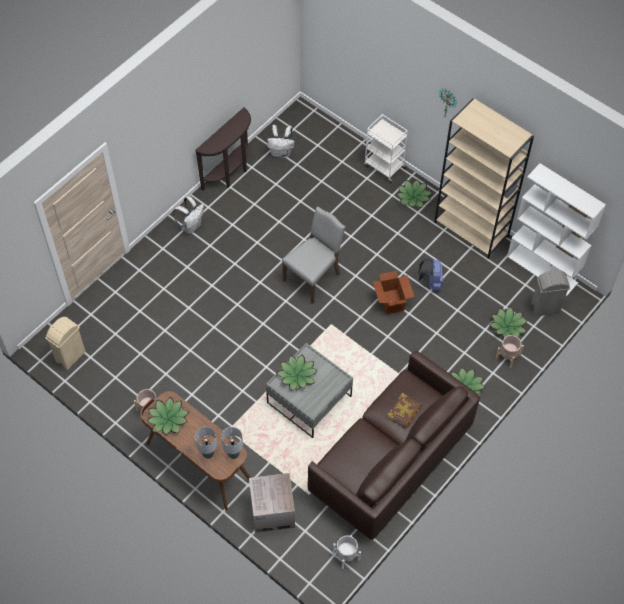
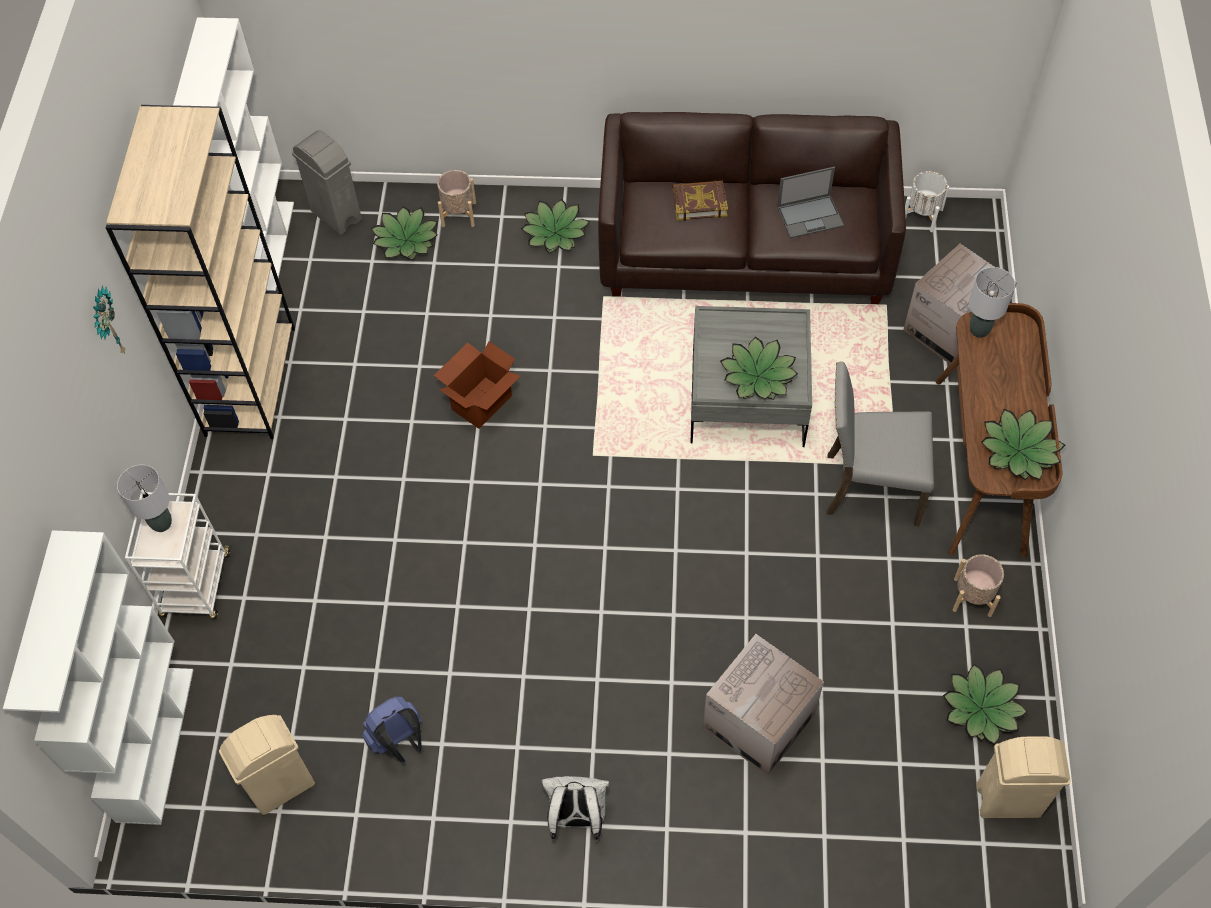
camera: 125 degrees left, 0 degrees up
(172, 301) = (758, 721): none -> cardboard box
(208, 454) = (1012, 361): grey table lamp -> grey table lamp (161, 523)
(230, 173) = (400, 842): brown console table -> none
(281, 152) = (280, 786): white backpack -> beige trash can
(313, 277) = (524, 538): grey chair -> grey chair (869, 487)
(330, 127) = (154, 743): none -> white bookcase
(359, 453) = (810, 216): none -> laptop
(413, 197) = (237, 500): potted plant -> potted plant (981, 708)
(431, 283) = (402, 373): blue backpack -> blue backpack (399, 741)

